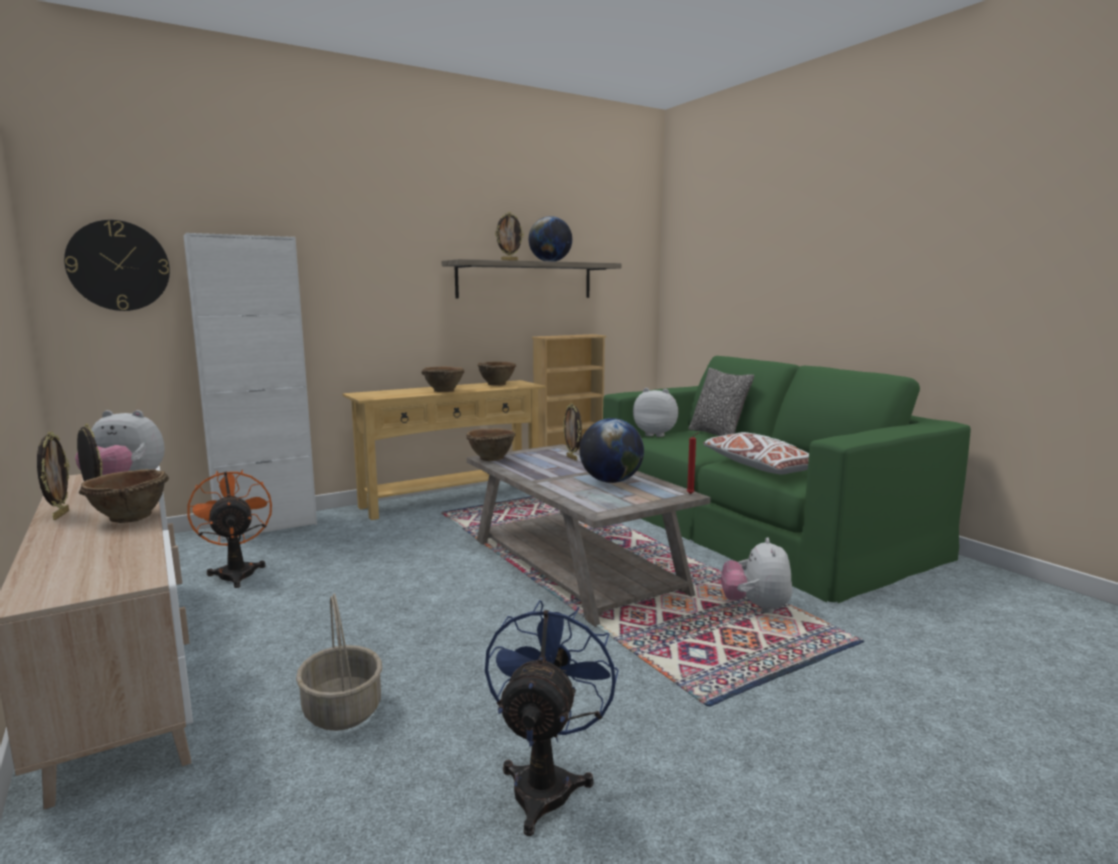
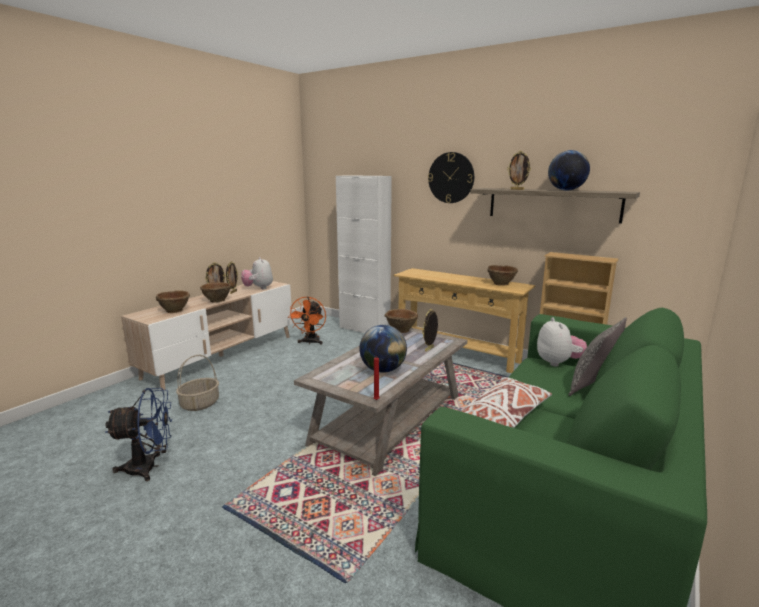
camera: 65 degrees right, 5 degrees up
(118, 266) = (329, 190): wall clock -> wall clock (451, 178)
(236, 572) = (310, 342): orange fan -> orange fan turned 150 degrees clockwise
(443, 391) = (452, 279): brown bowl -> brown bowl (175, 310)
(755, 607) = (375, 510): plush toy -> none

